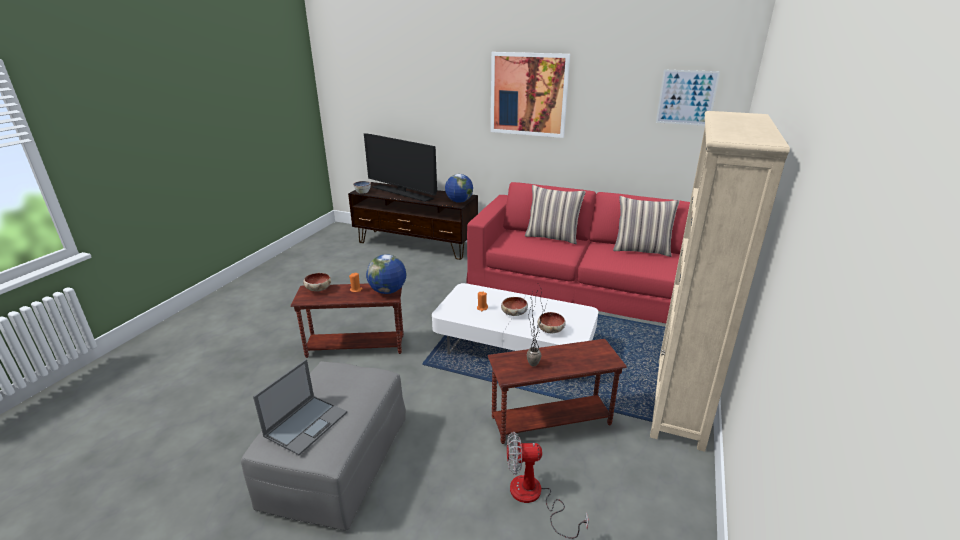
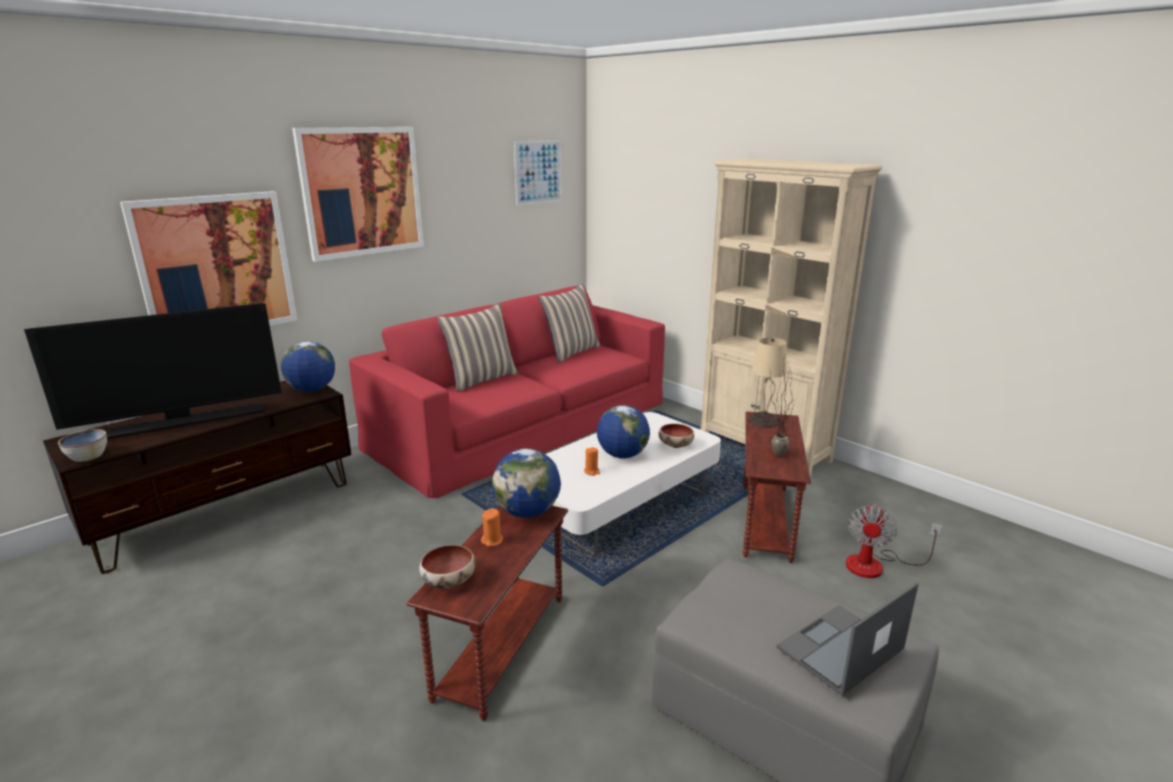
camera: 65 degrees left, 5 degrees down
(306, 423) = (840, 649): laptop -> laptop turned 90 degrees counterclockwise
(444, 123) = (216, 266): none -> picture
(514, 313) = (622, 455): bowl -> globe
(592, 349) = (763, 421): none -> beige table lamp

